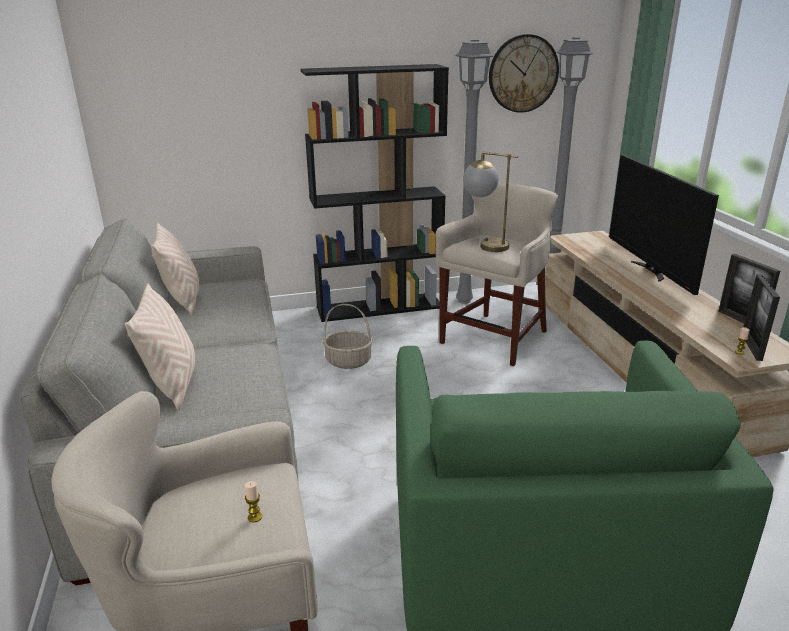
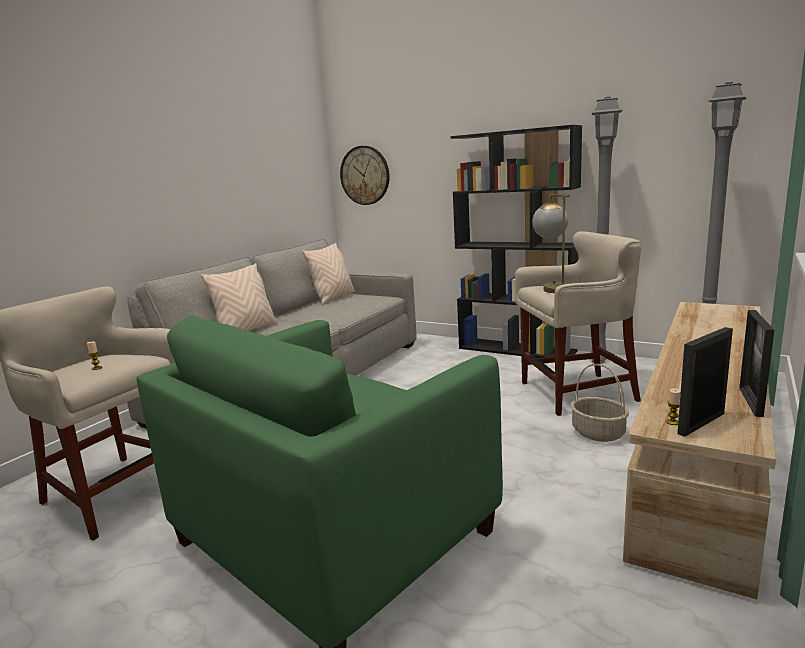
camera: 45 degrees right, 10 degrees down
(348, 361) = (434, 375): basket -> basket (597, 433)
(523, 74) = (682, 130): wall clock -> wall clock (365, 175)
(650, 271) = (734, 343): television -> none

